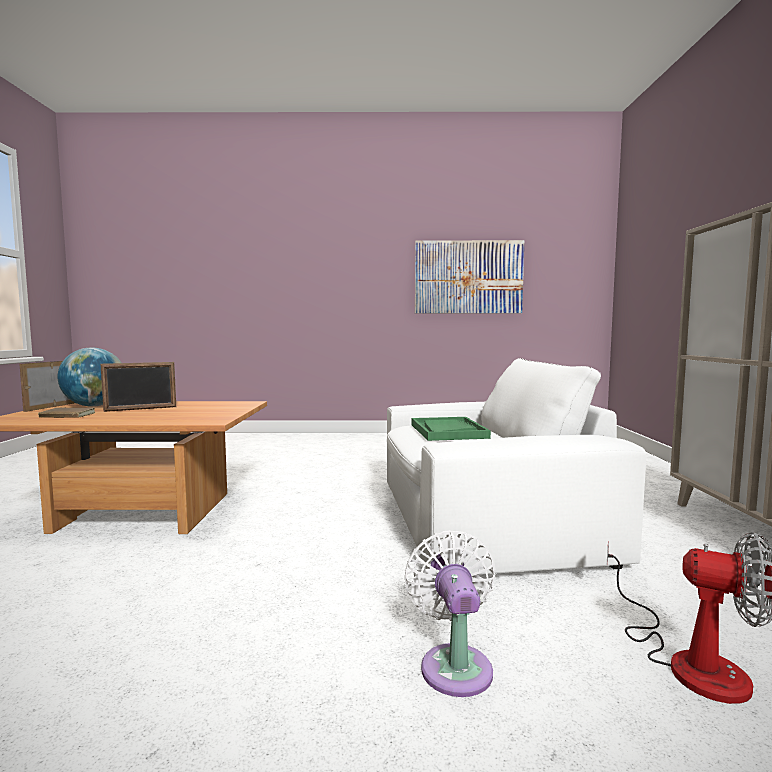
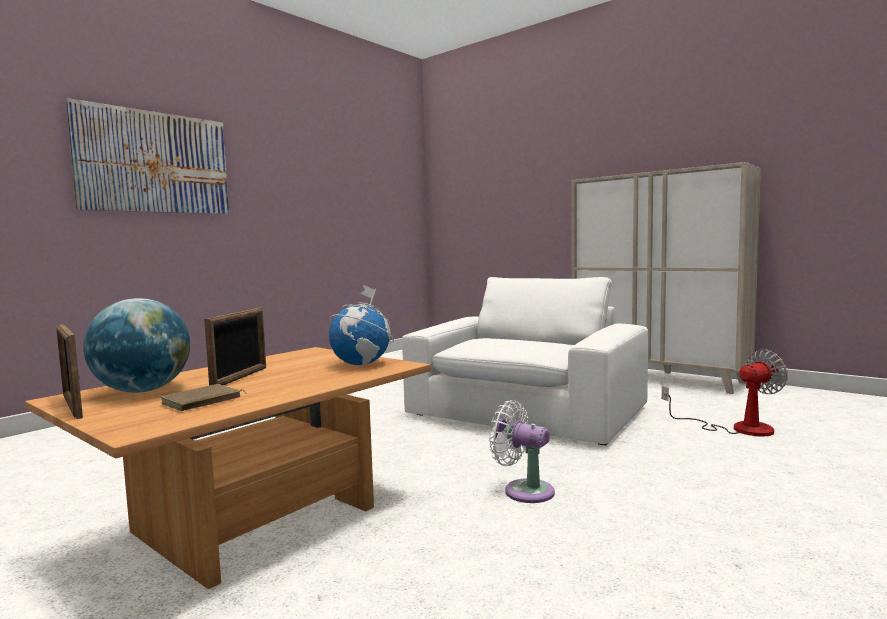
camera: 50 degrees left, 0 degrees up
(206, 416) = (362, 364): none -> globe
(448, 431) = (509, 342): green tray -> none
(454, 664) = (704, 469): white fan -> white fan (524, 490)
(468, 277) = (323, 198): picture -> picture (154, 162)

